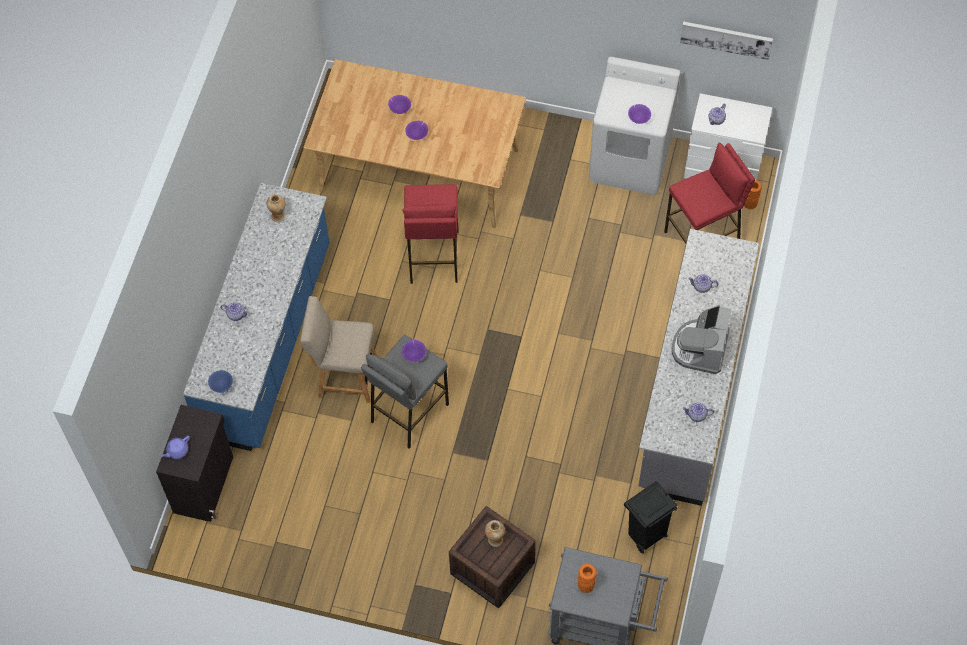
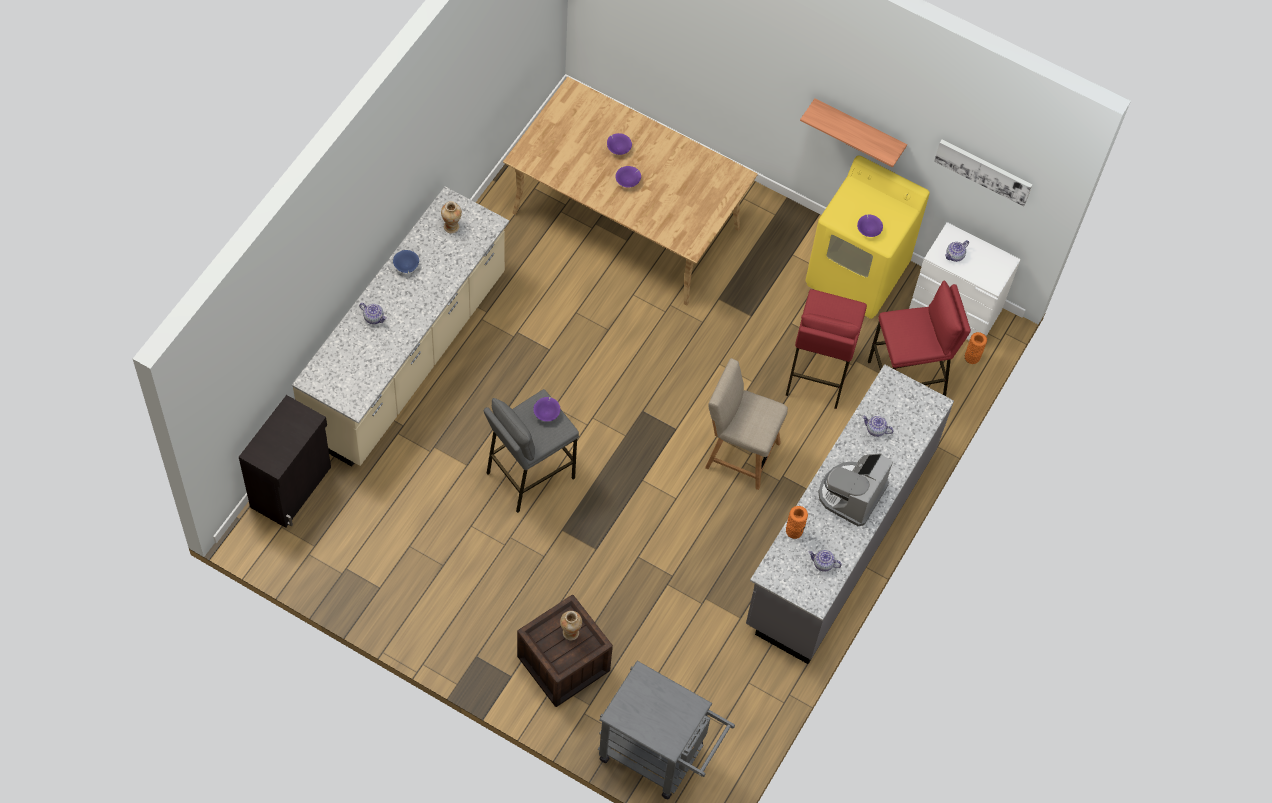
camera: 10 degrees right, 0 degrees up
(177, 451) = (267, 442): purple teapot -> none
(222, 386) = (334, 387): blue bowl -> blue bowl (406, 266)
(269, 342) = (407, 357): blue counter -> beige counter
(344, 376) = (474, 416): beige chair -> beige chair (739, 453)
(433, 257) = (610, 318): red stool -> red stool (818, 374)
(586, 585) = (645, 706): orange vase -> orange vase (794, 531)
(605, 34) = (858, 130): none -> shelf
(630, 161) = (857, 274): white washing machine -> yellow washing machine
(645, 536) = (737, 679): black trash can -> none

